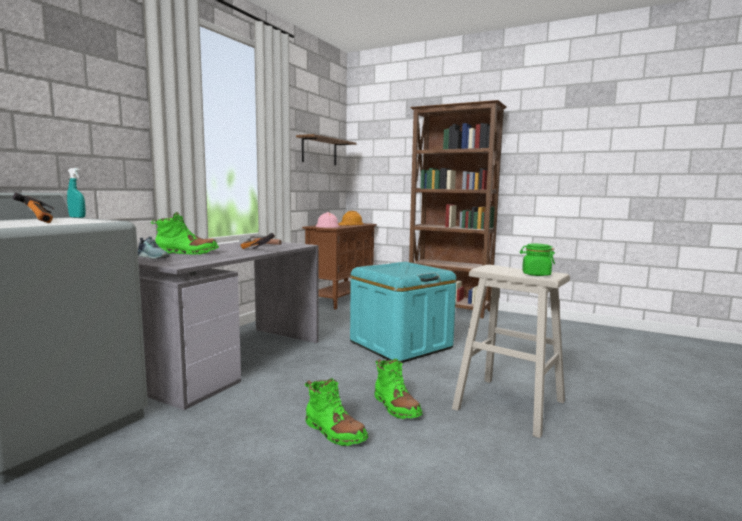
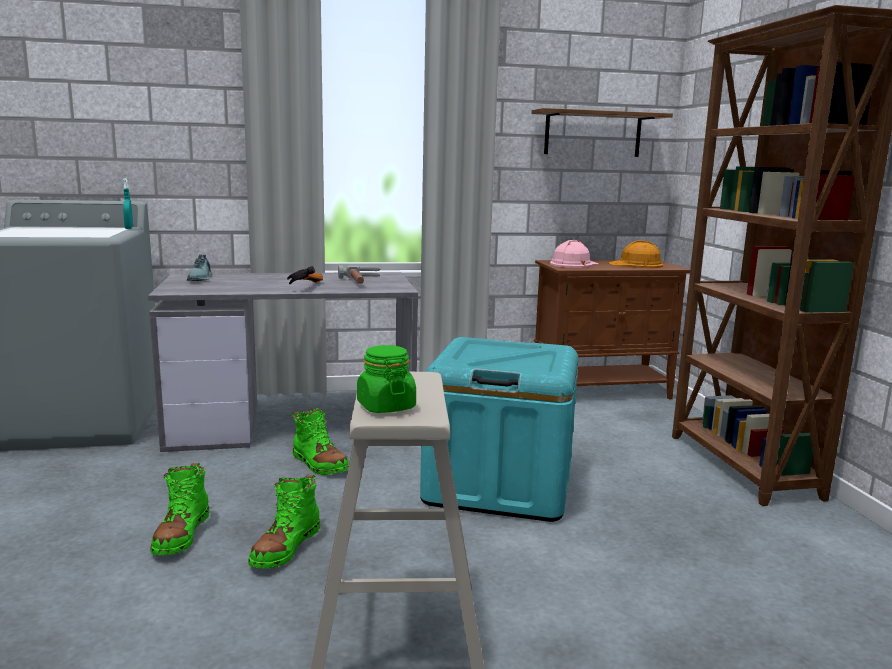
camera: 50 degrees right, 5 degrees up
(43, 221) = (74, 231): hammer -> none
(186, 253) = (247, 278): green boot -> green boot (319, 464)

